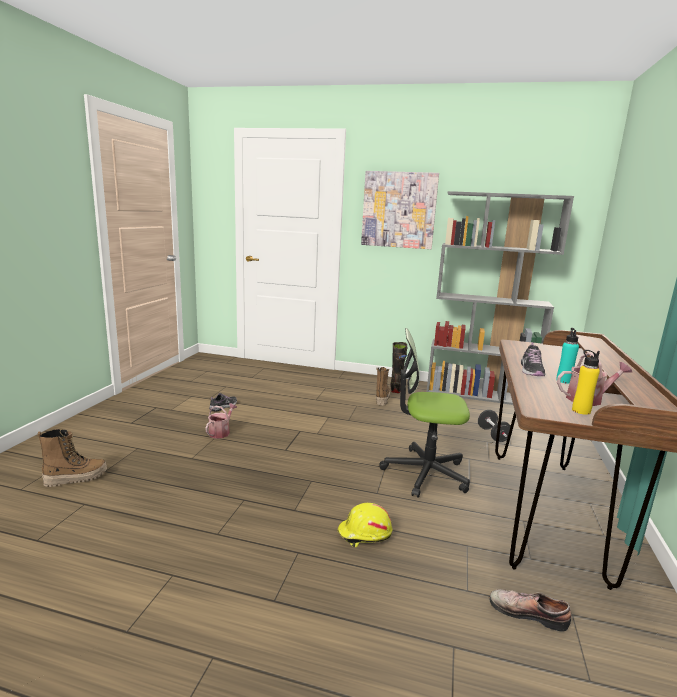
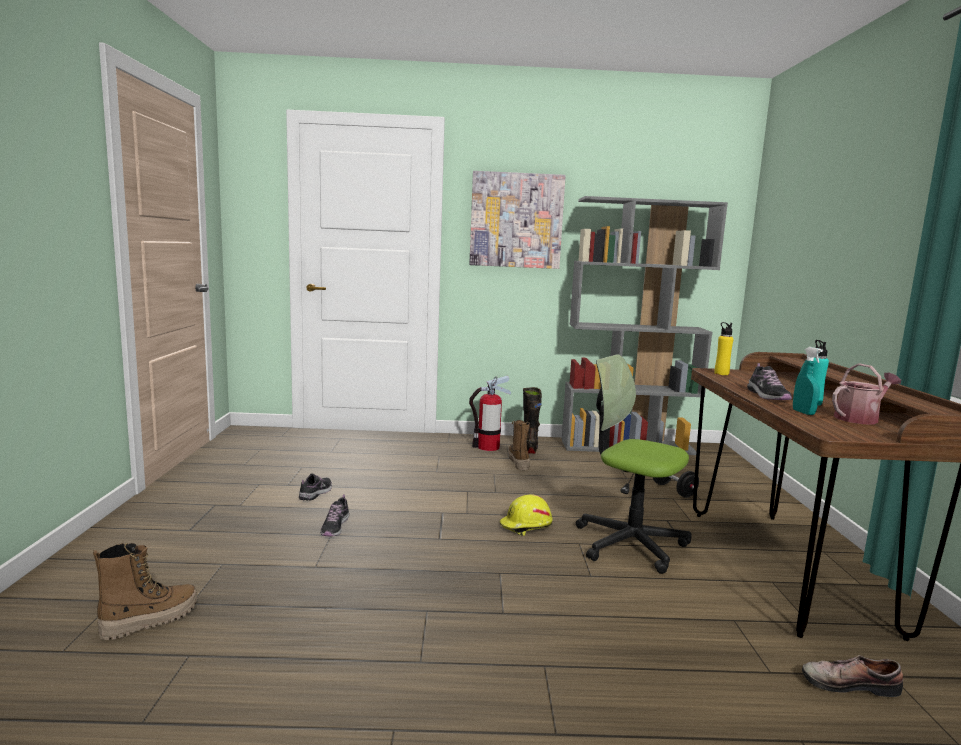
camera: 15 degrees left, 5 degrees down
(221, 432) = (335, 527): watering can -> shoe
(364, 534) = (610, 627): yellow hard hat -> yellow hard hat (526, 526)
(366, 384) = (488, 447): none -> fire extinguisher
(425, 473) = (629, 543): office chair -> office chair turned 45 degrees clockwise
(541, 389) = (803, 412): none -> turquoise spray bottle
(581, 411) = (869, 430): yellow bottle -> yellow bottle (721, 373)

